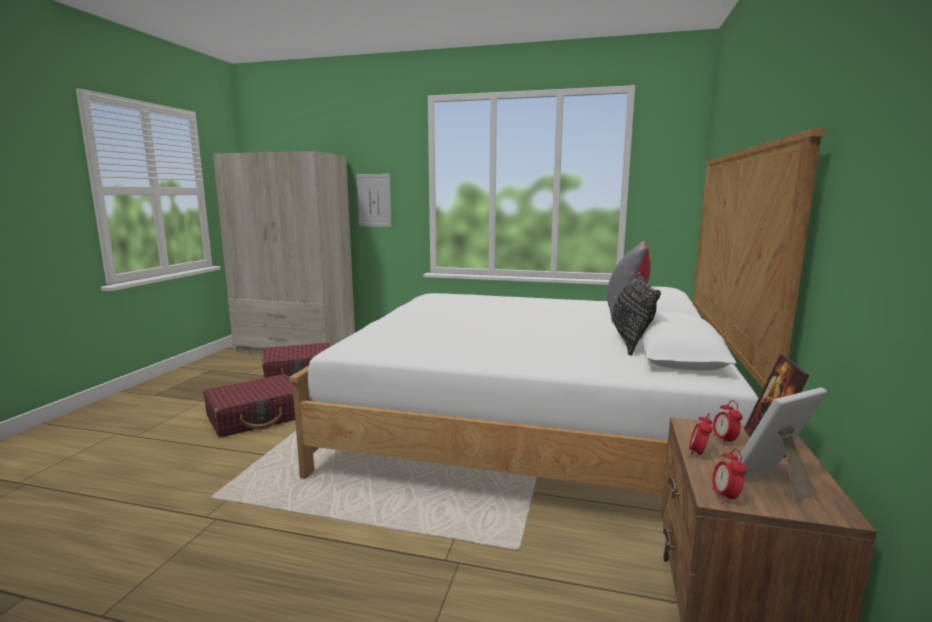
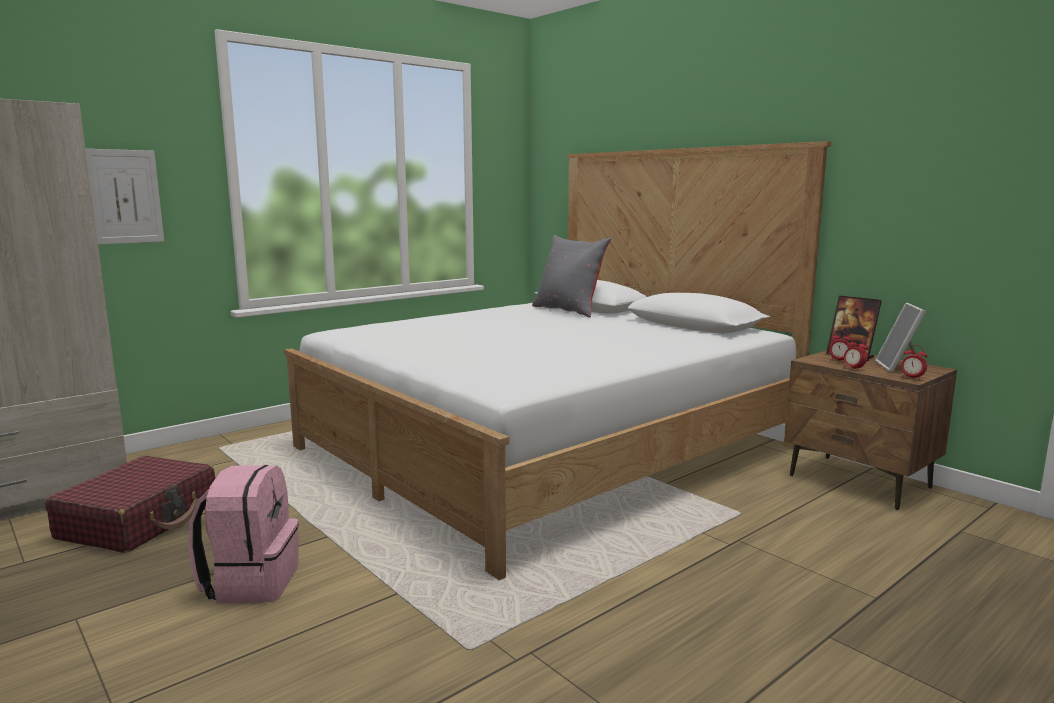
camera: 55 degrees left, 0 degrees up
(255, 417) = (251, 582): red suitcase -> pink backpack
(630, 339) = (645, 324): black pillow -> none

